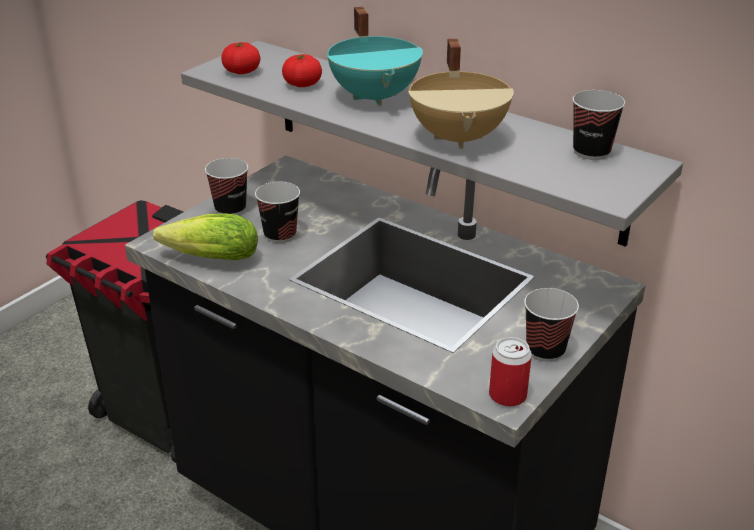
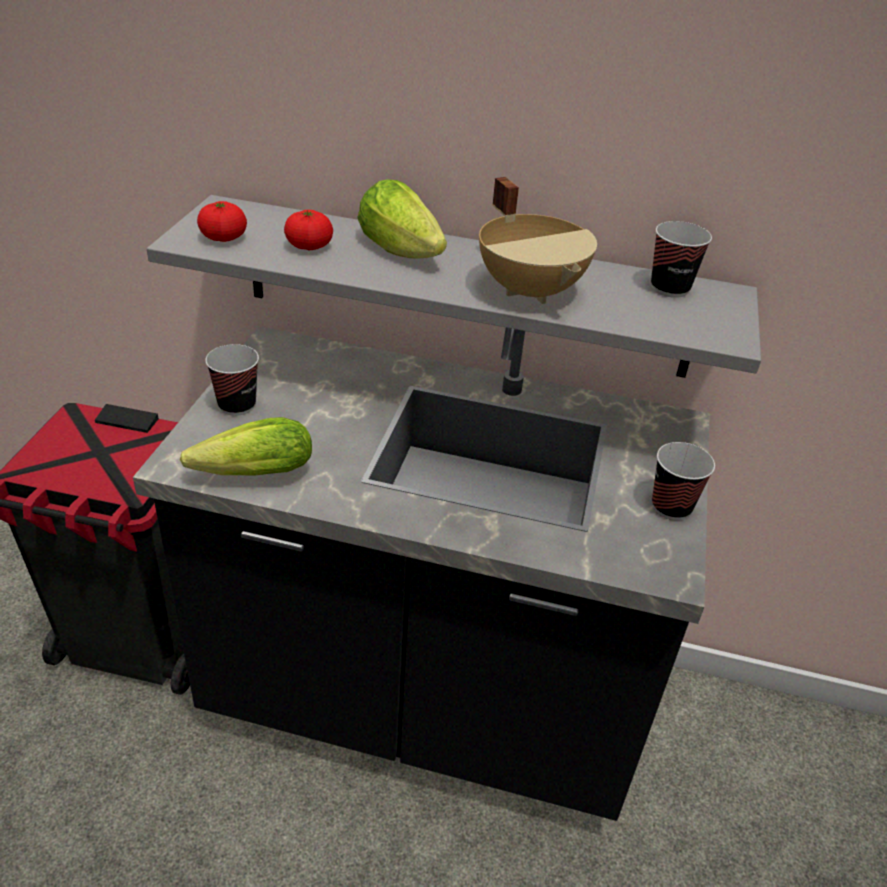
camera: 25 degrees left, 5 degrees up
(280, 235) = (315, 427): cup -> none
(376, 96) = (404, 251): turquoise cooking pot -> lettuce
(507, 395) = (671, 568): can -> none

